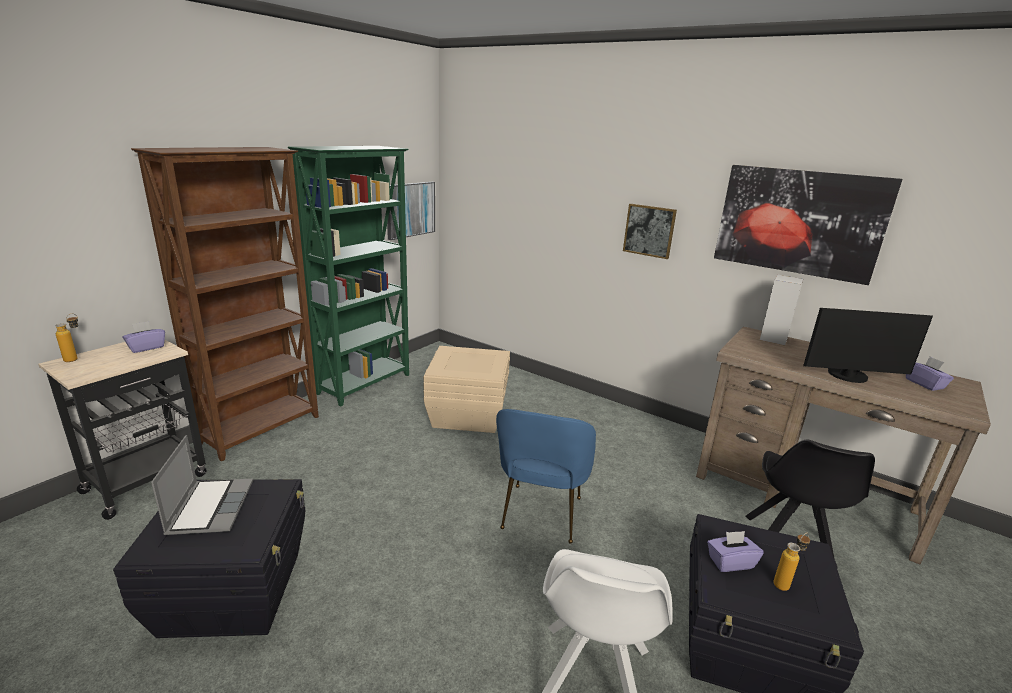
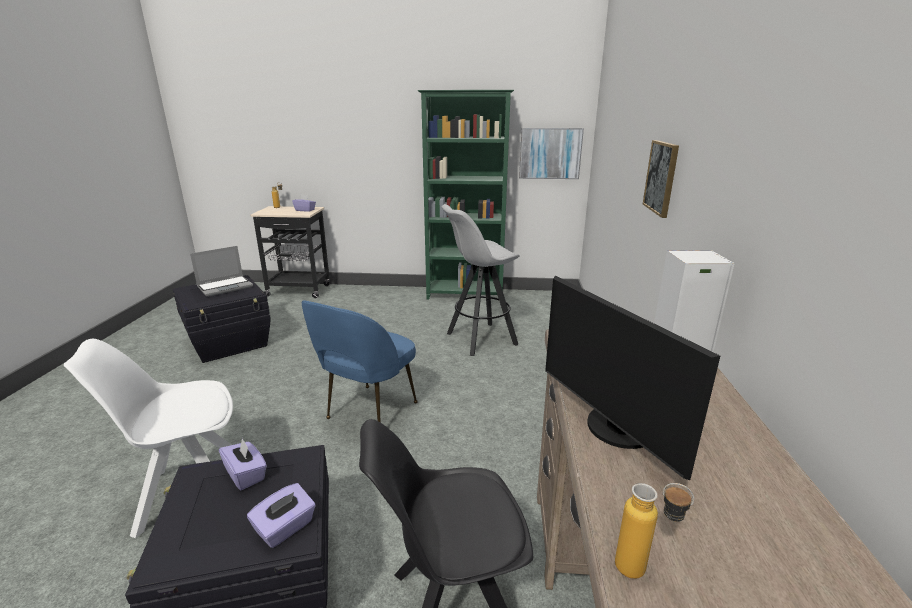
camera: 60 degrees right, 0 degrees up
(262, 430) = (373, 292): brown bookcase -> none
(467, 414) = (479, 339): beige storage box -> grey stool
(540, 518) = (368, 414): blue chair -> blue chair turned 45 degrees counterclockwise
(785, 583) = (225, 519): bottle -> bottle (642, 572)
(798, 222) = (762, 158): picture -> none
(924, 384) = (731, 528): purple tissue box -> purple tissue box (285, 528)

